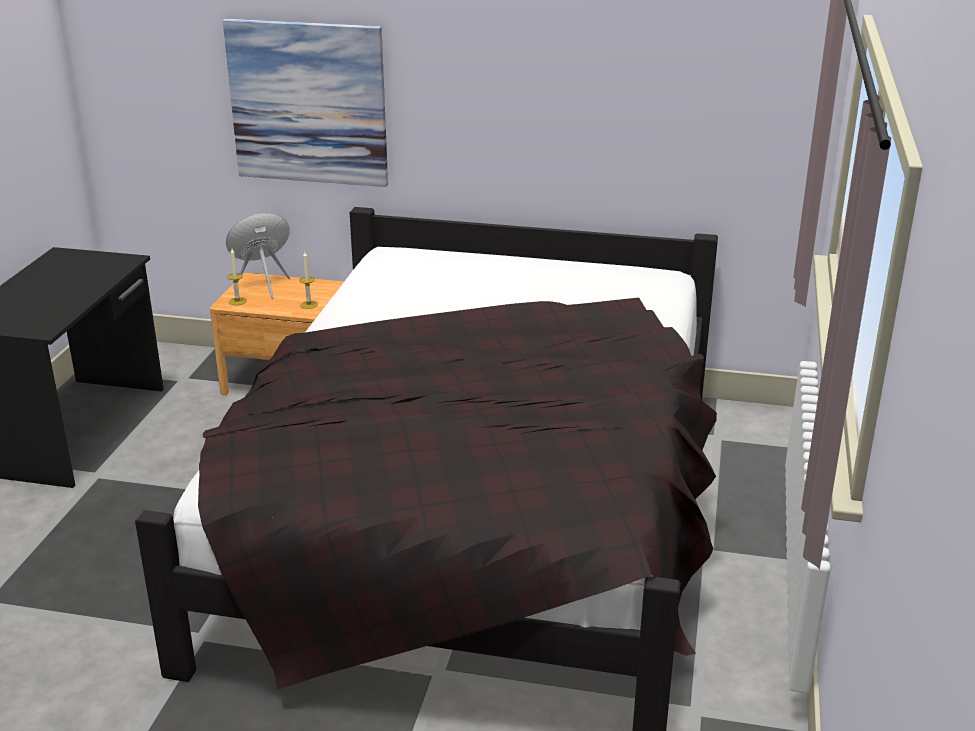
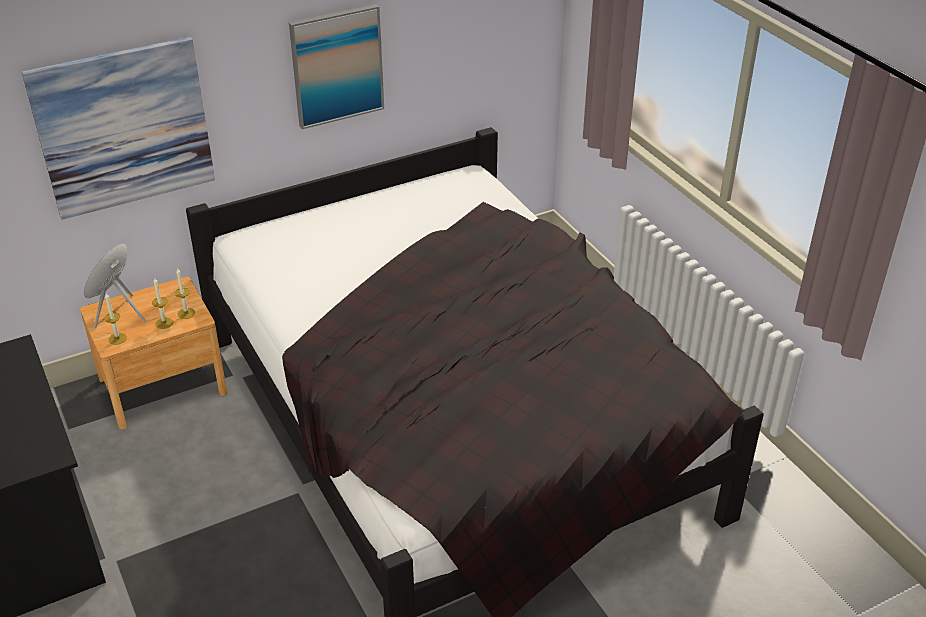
camera: 40 degrees left, 10 degrees up
(284, 304) = (164, 323): none -> candle
(533, 103) = (337, 66): none -> picture

